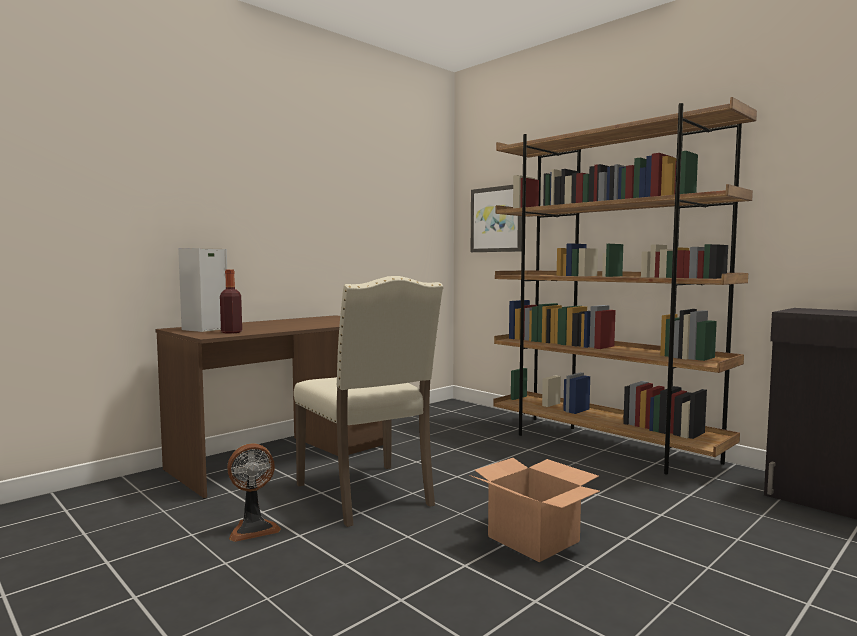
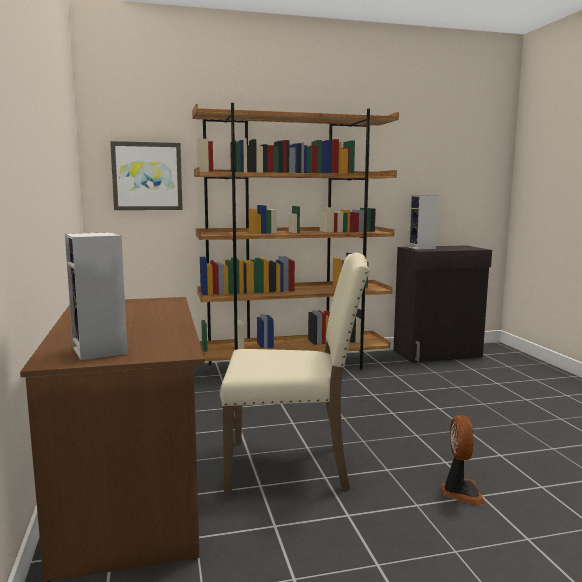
camera: 60 degrees left, 5 degrees up
(231, 332) = (164, 344): bottle -> none
(253, 529) = (313, 537): fan -> fan (460, 492)
(532, 539) = (422, 431): cardboard box -> none
(817, 310) = (422, 248): none -> speaker

